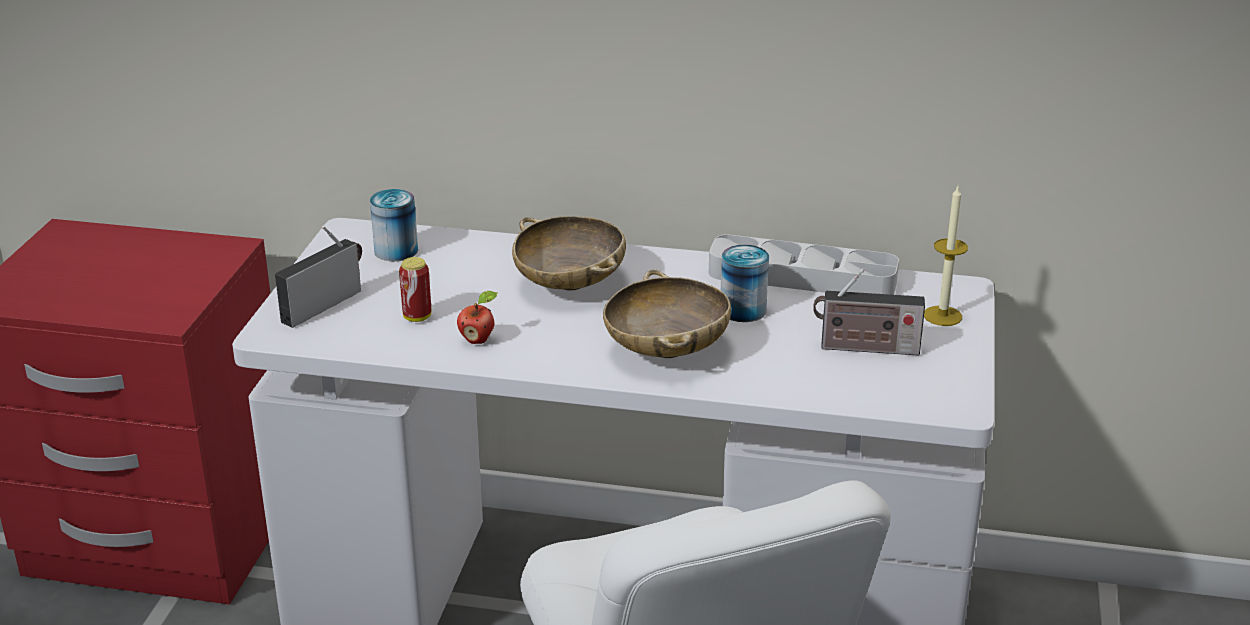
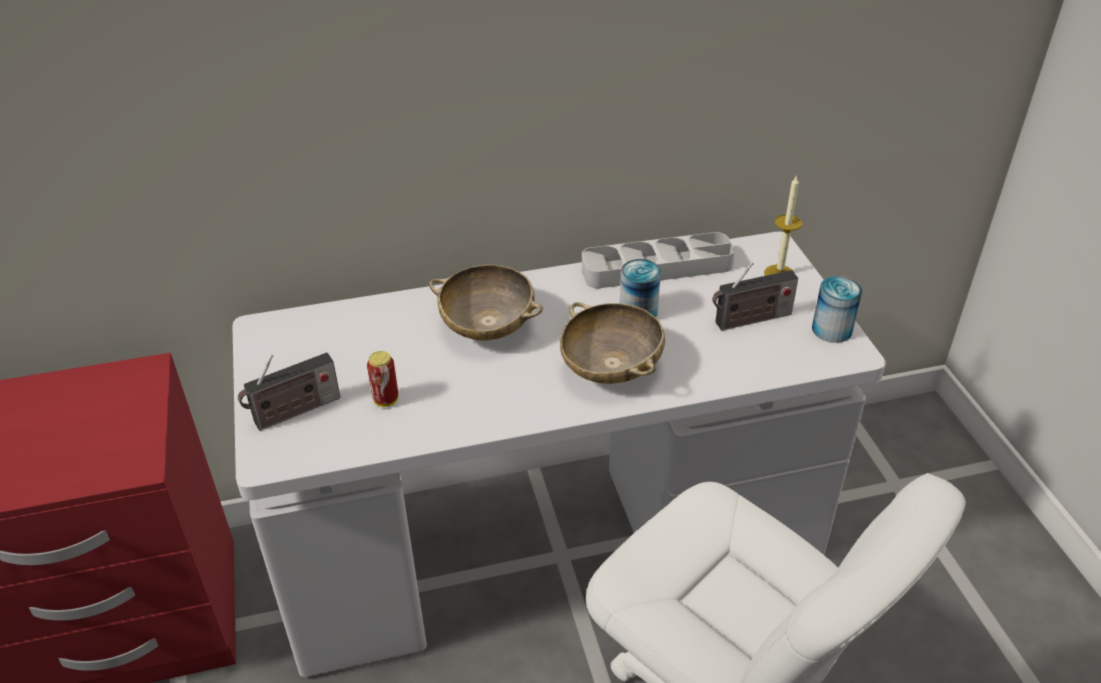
camera: 25 degrees left, 10 degrees up
(324, 304) = (294, 412): radio -> radio turned 135 degrees counterclockwise
(396, 251) = (317, 336): can -> can (831, 330)
(478, 340) = (455, 407): apple -> none

